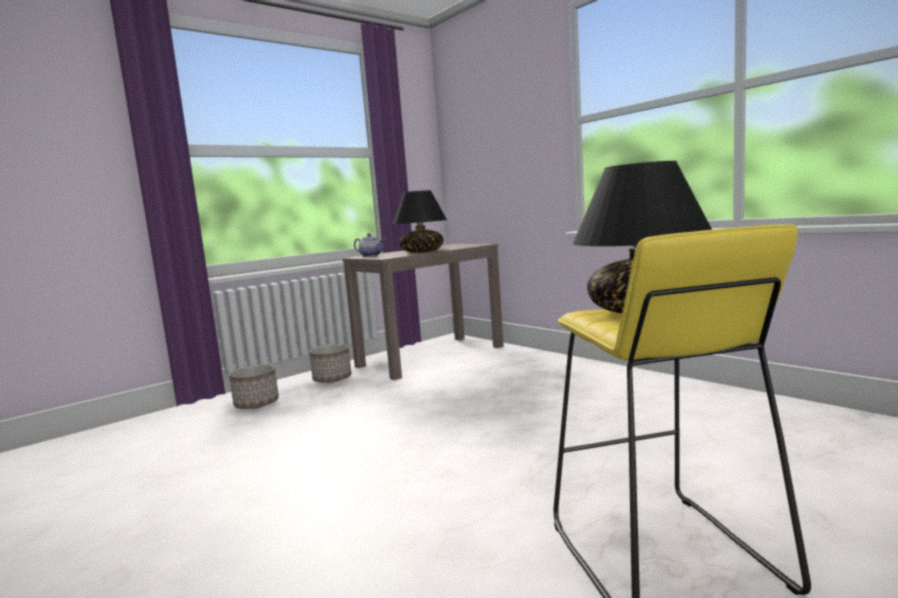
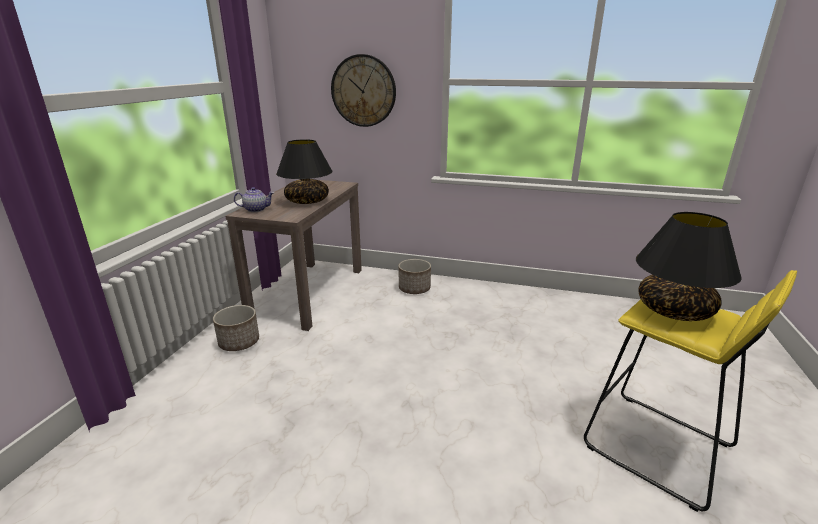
camera: 35 degrees left, 15 degrees up
(257, 404) = (192, 398): planter -> planter (414, 288)
(504, 147) = (363, 91): none -> wall clock

